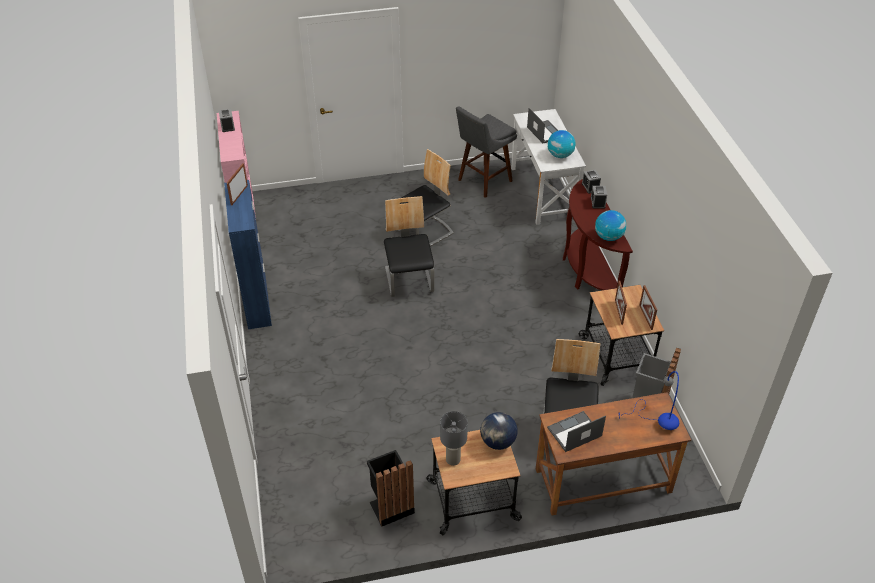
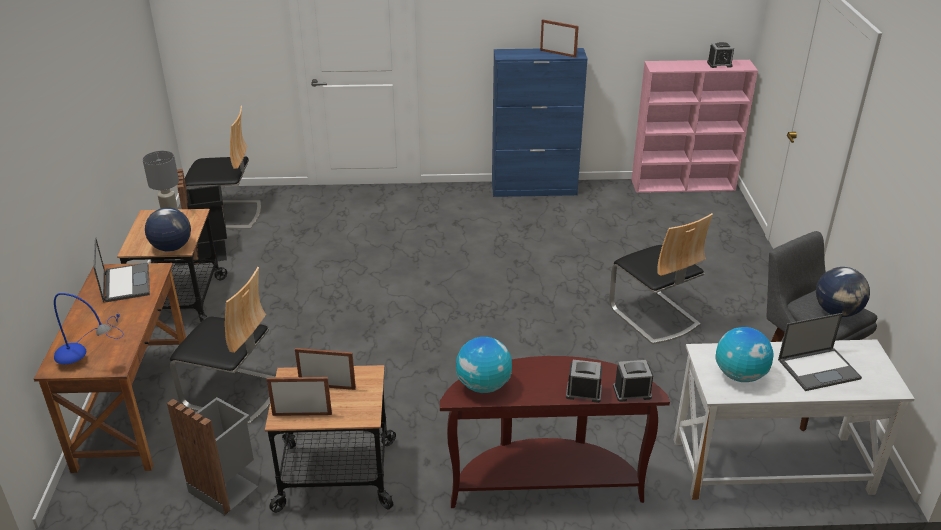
camera: 100 degrees right, 10 degrees down
(409, 280) = (552, 294): chair -> chair (227, 215)
(493, 123) = (837, 312): none -> globe

